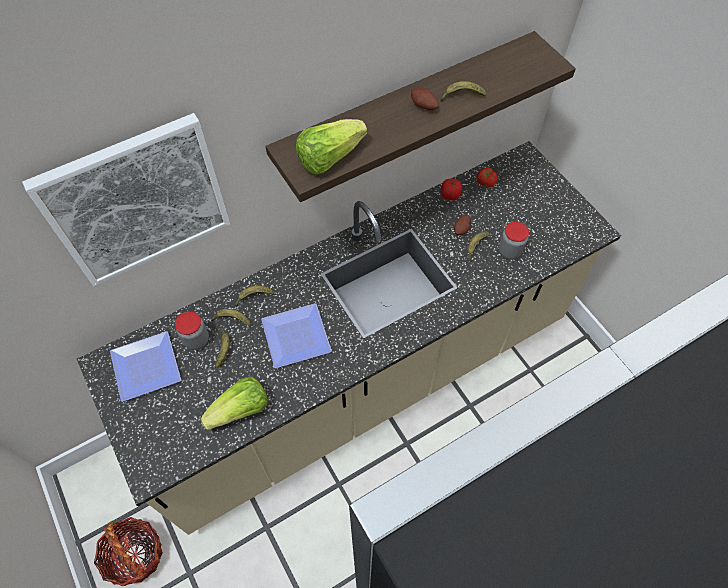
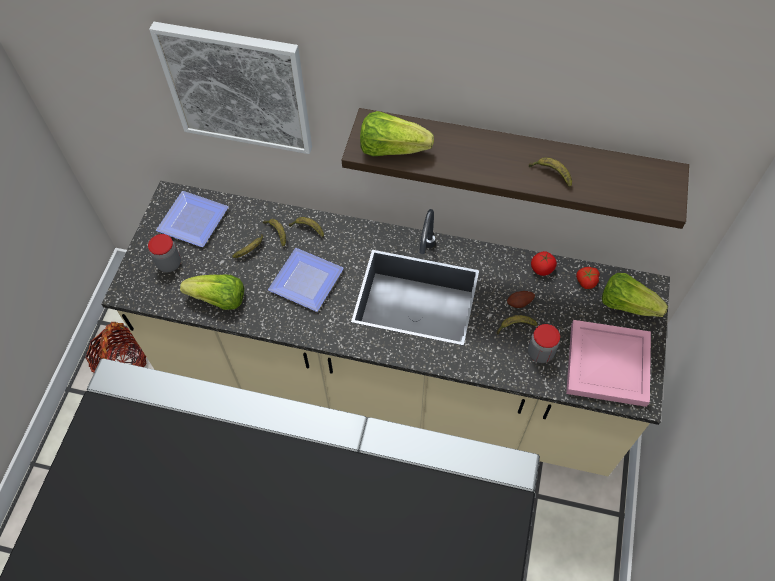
camera: 45 degrees right, 0 degrees up
(196, 340) = (241, 228): jar -> jar (169, 263)
(423, 106) = (509, 160): potato -> none
(525, 178) = (627, 304): none -> lettuce
(555, 223) = (609, 363): none -> pink tray

